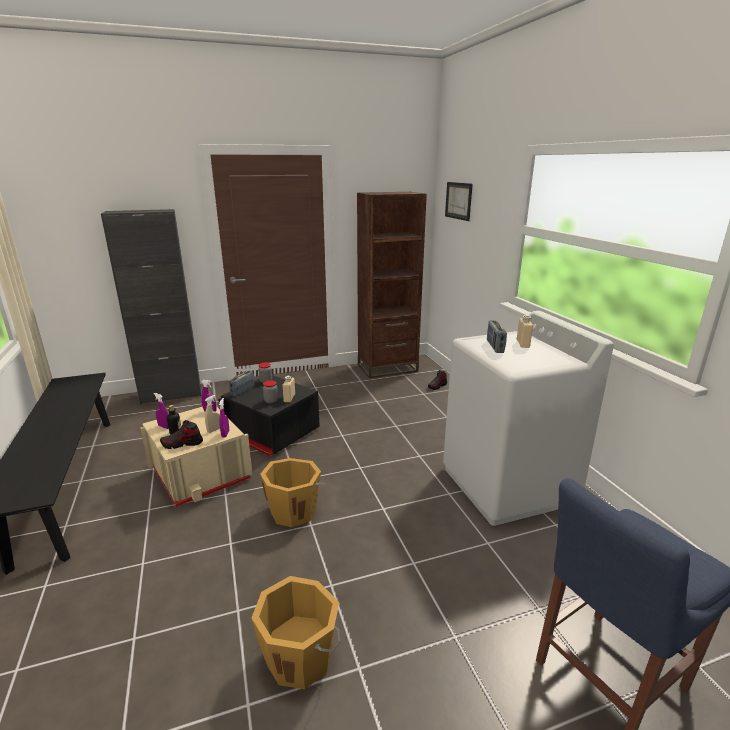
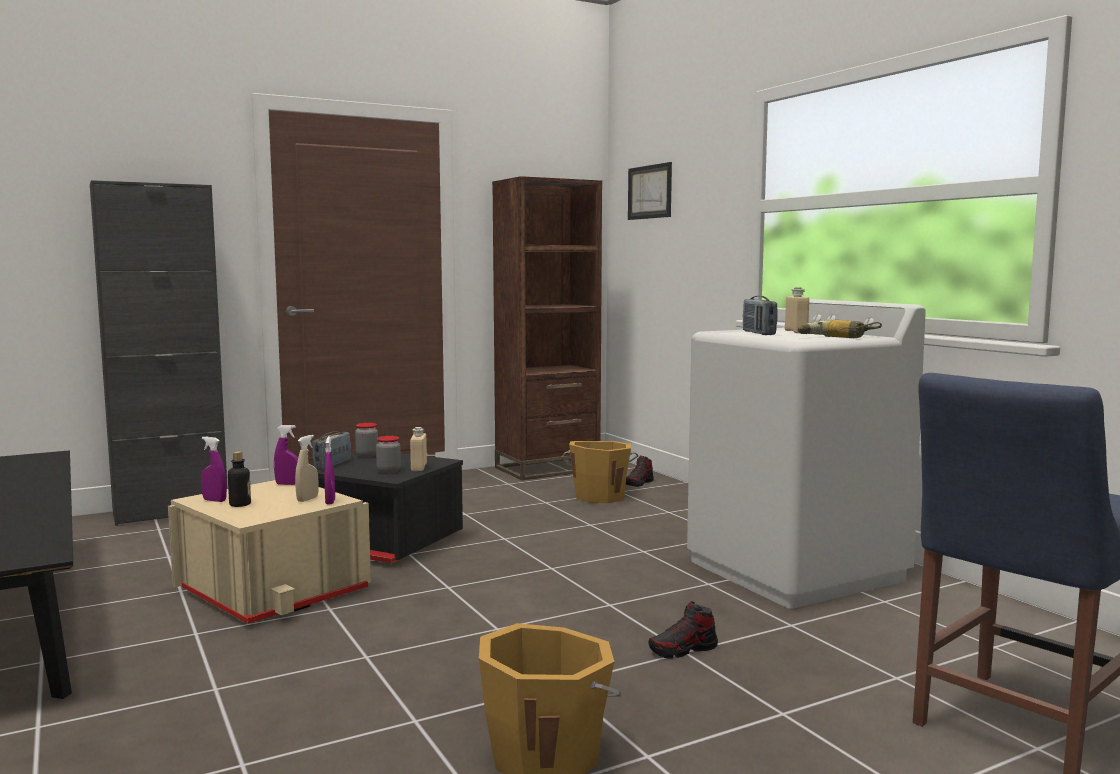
camera: 10 degrees left, 15 degrees down
(182, 444) = (259, 513): shoe -> shoe (683, 650)
(294, 511) = (460, 617): orange bucket -> orange bucket (600, 496)
(545, 362) = (837, 337): none -> power drill

